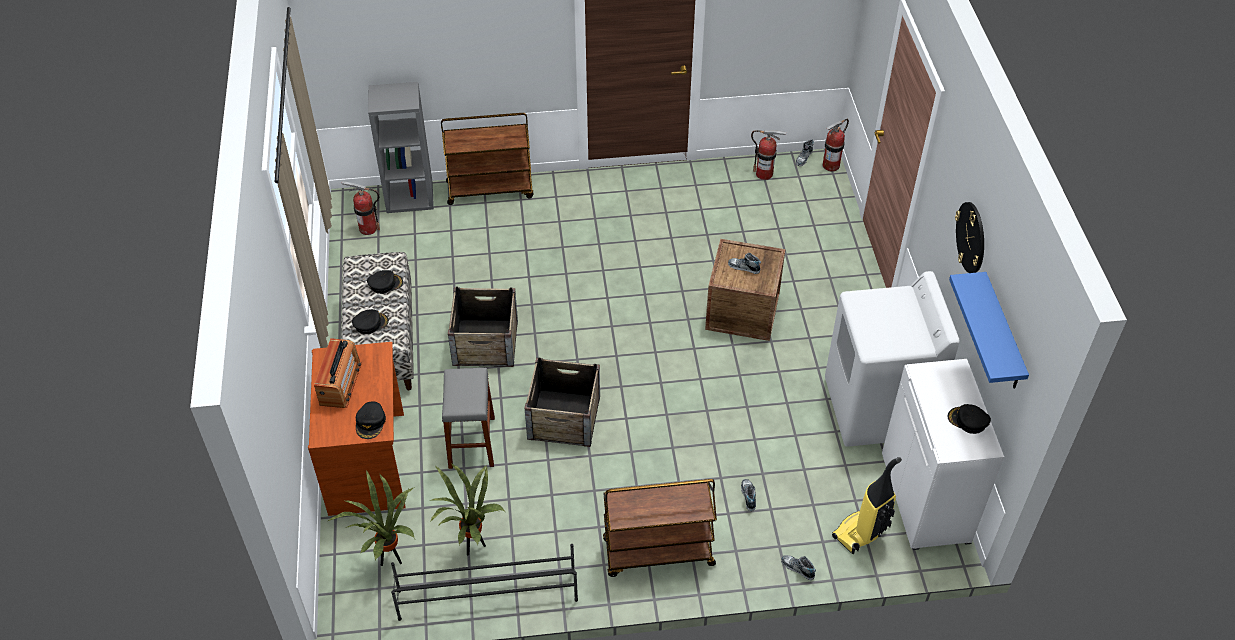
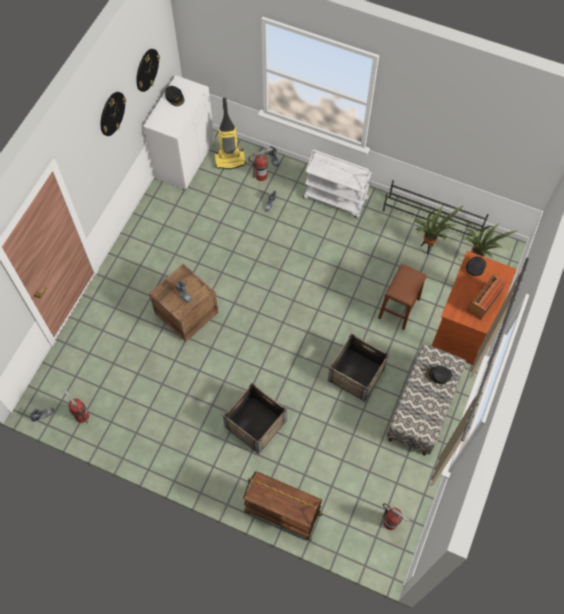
camera: 150 degrees left, 15 degrees up
(385, 284) = (415, 404): black cap -> none
(410, 197) = (345, 539): grey bookcase -> none
(472, 442) = (399, 308): grey stool -> brown stool
(563, 417) = (338, 297): crate -> crate (255, 424)
(657, 553) = (335, 199): brown cart -> white cart
(831, 165) = (32, 397): fire extinguisher -> fire extinguisher (261, 176)
(877, 409) = (165, 214): white washing machine -> none
(1002, 334) = (146, 70): blue shelf -> wall clock

